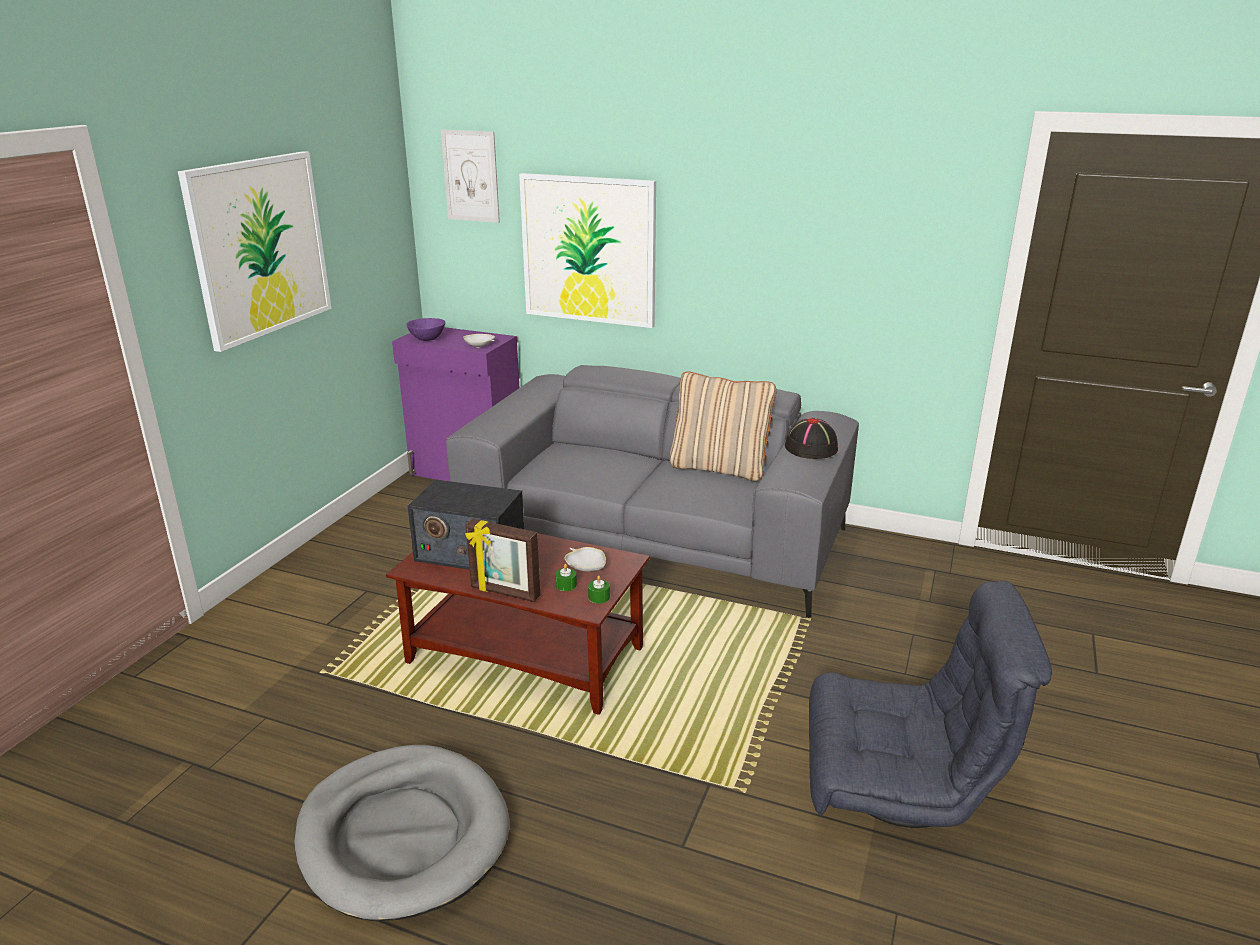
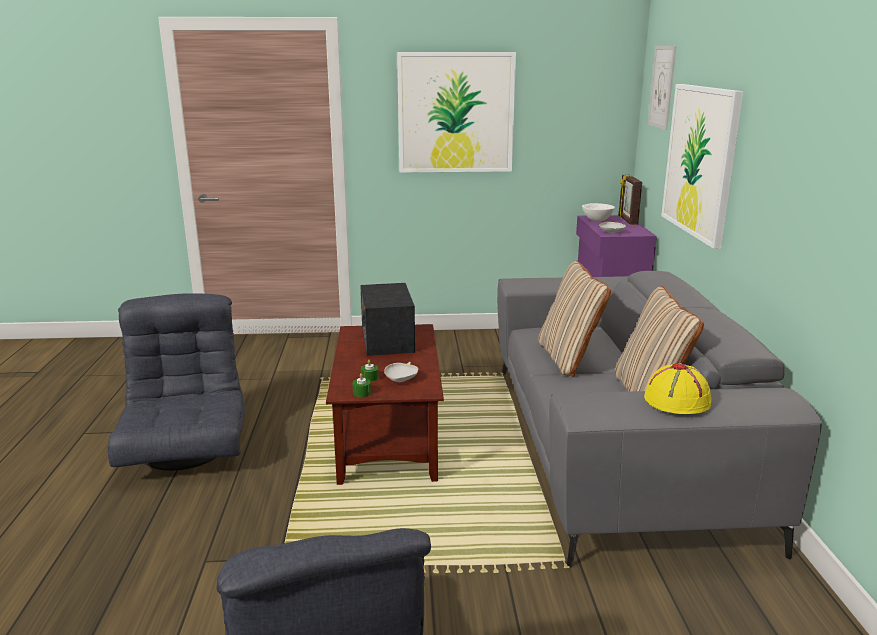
camera: 65 degrees right, 5 degrees down
(403, 835) = (187, 449): grey dog bed -> grey armchair
(427, 339) = (597, 220): purple bowl -> white bowl
(504, 593) = (343, 362): picture frame -> picture frame (627, 220)
(615, 476) = (569, 358): none -> beige pillow
(811, 448) = (677, 400): black hat -> yellow hat

